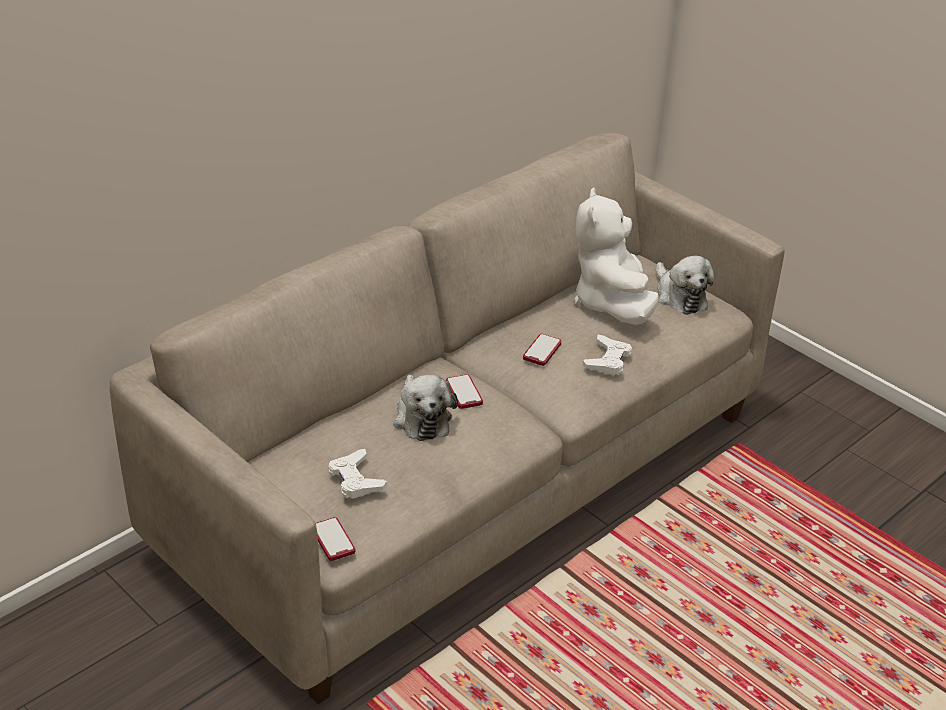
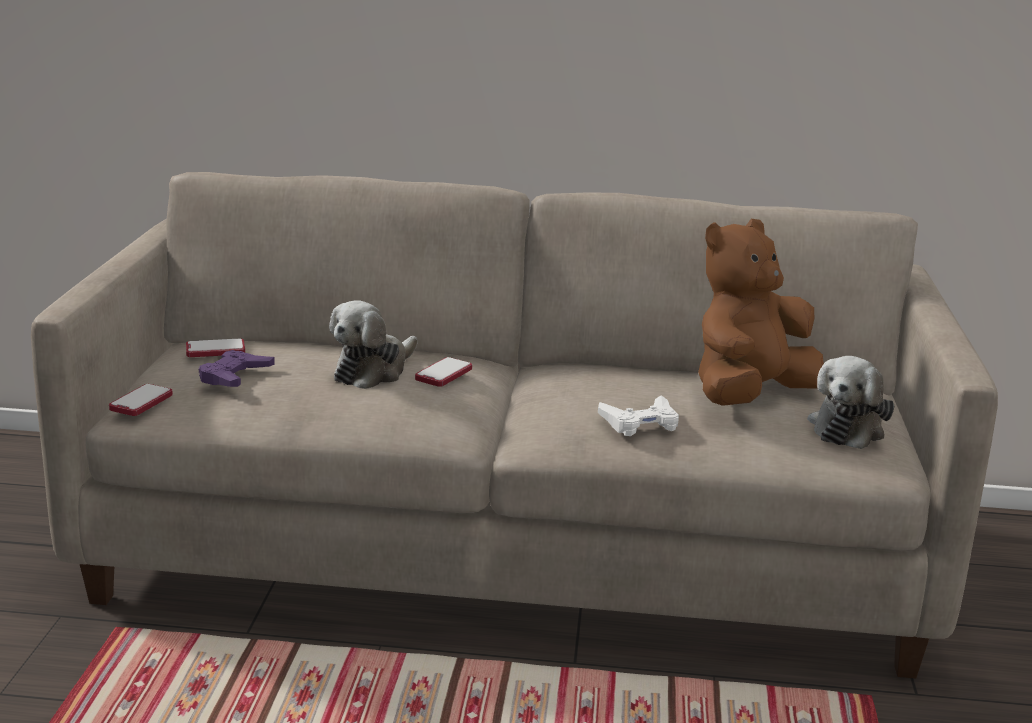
camera: 50 degrees right, 15 degrees down
(355, 479) = (234, 376): white game controller -> purple game controller
(542, 351) = (588, 388): phone -> phone (215, 350)
(611, 303) = (749, 397): white plush toy -> brown plush toy

